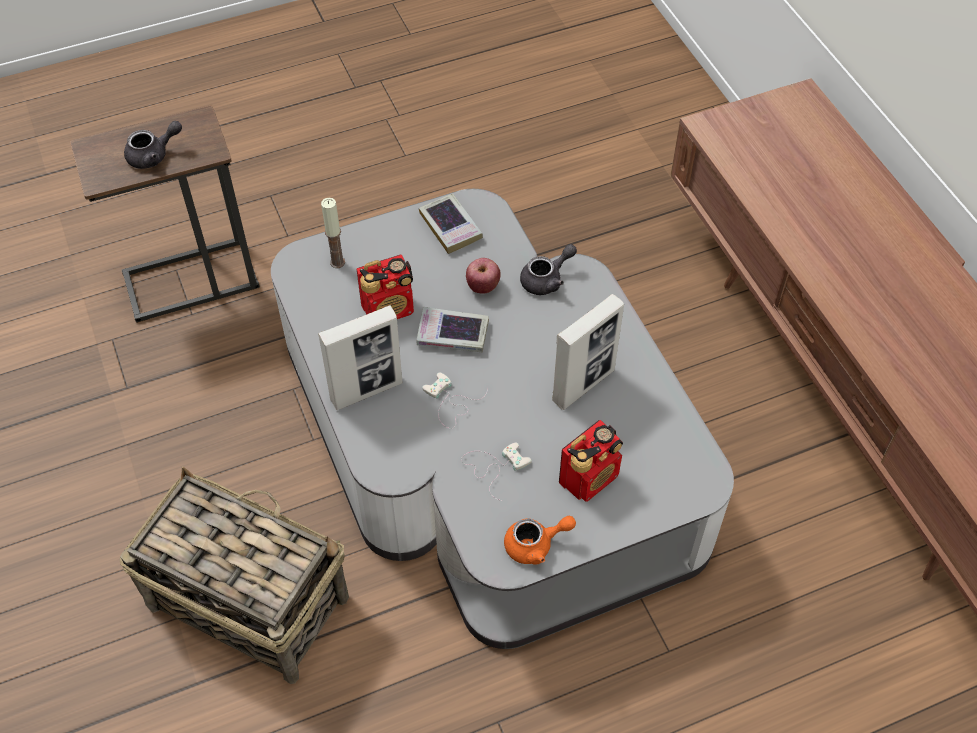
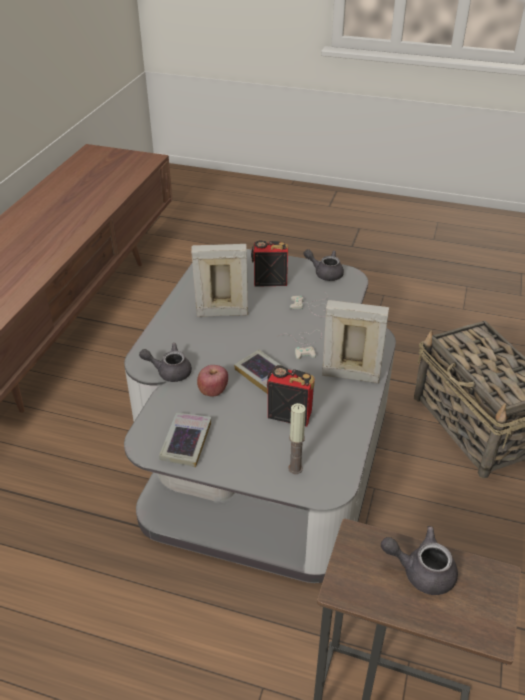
camera: 140 degrees left, 15 degrees down
(535, 545) = (325, 273): orange teapot -> grey teapot

